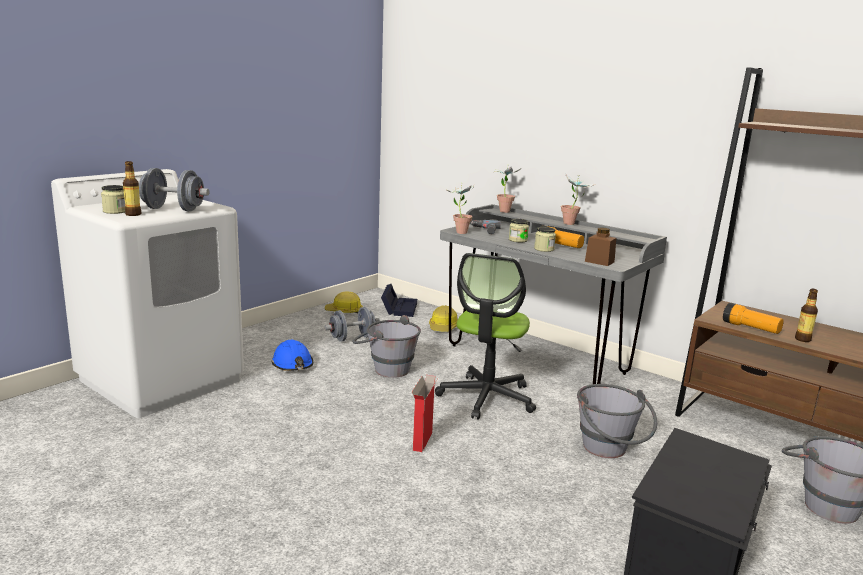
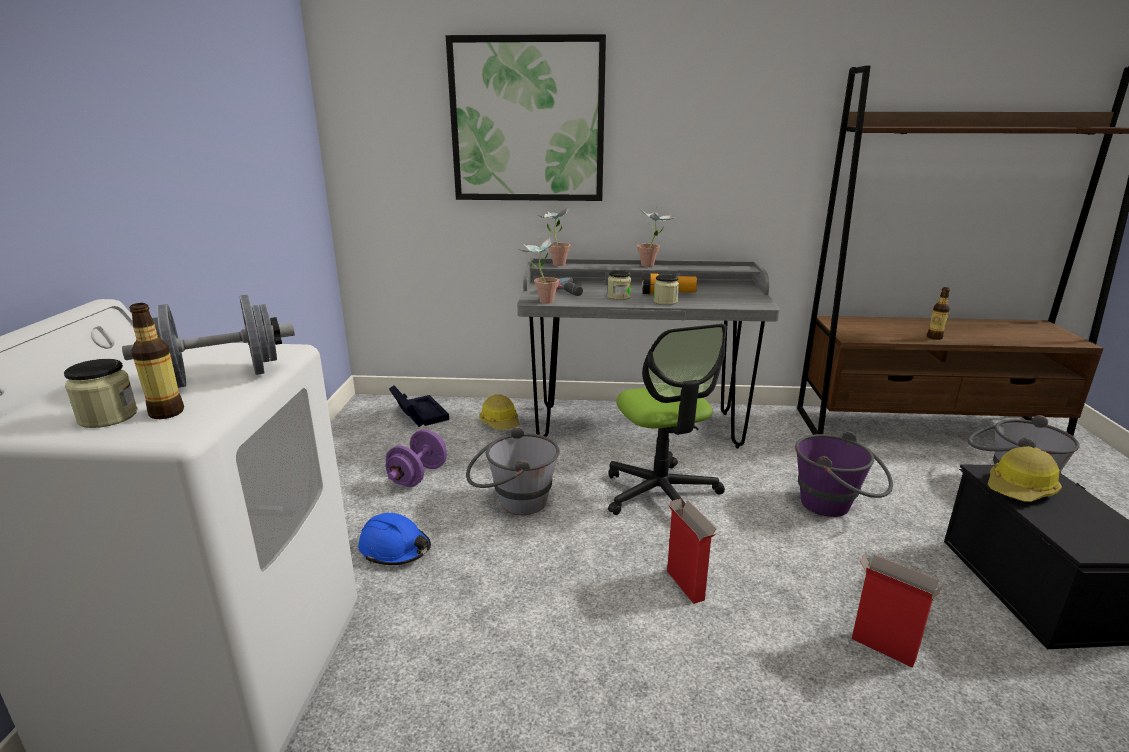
camera: 35 degrees left, 5 degrees up
(344, 311) = (357, 441): hard hat -> hard hat (1020, 489)
(352, 338) = (418, 476): grey dumbbell -> purple dumbbell
(495, 519) = (881, 648): none -> cardboard box
(503, 98) = (527, 121): none -> picture
(599, 261) = (739, 303): brown jar -> none
(609, 452) = (835, 507): grey bucket -> purple bucket
(750, 328) = (889, 338): flashlight -> none

